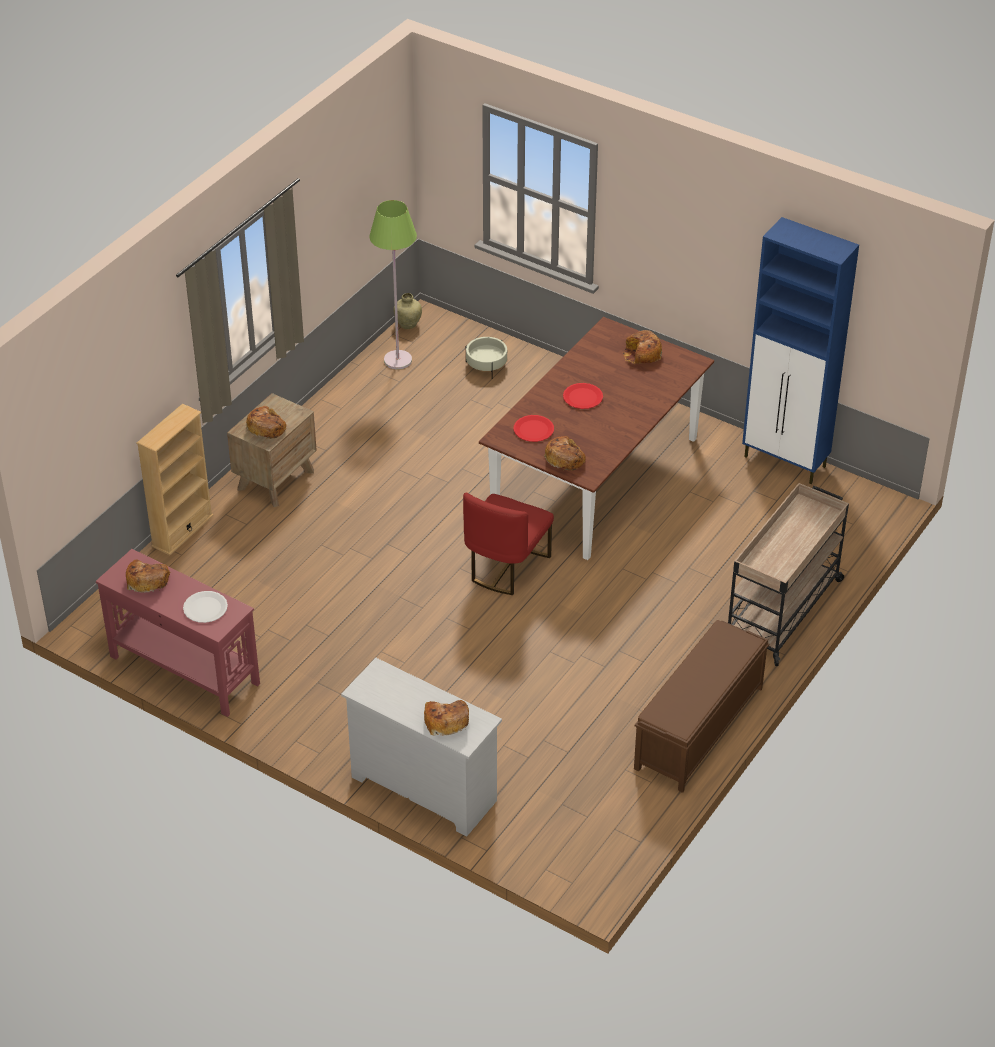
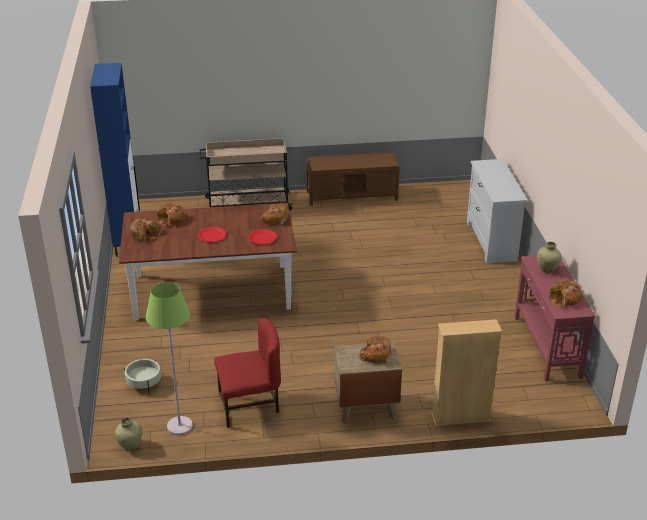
camera: 130 degrees left, 10 degrees down
(205, 608) = (547, 269): white plate -> beige vase
(445, 720) = (494, 171): bread -> bread (170, 219)
(506, 567) = (323, 286): red chair -> red chair (249, 405)

